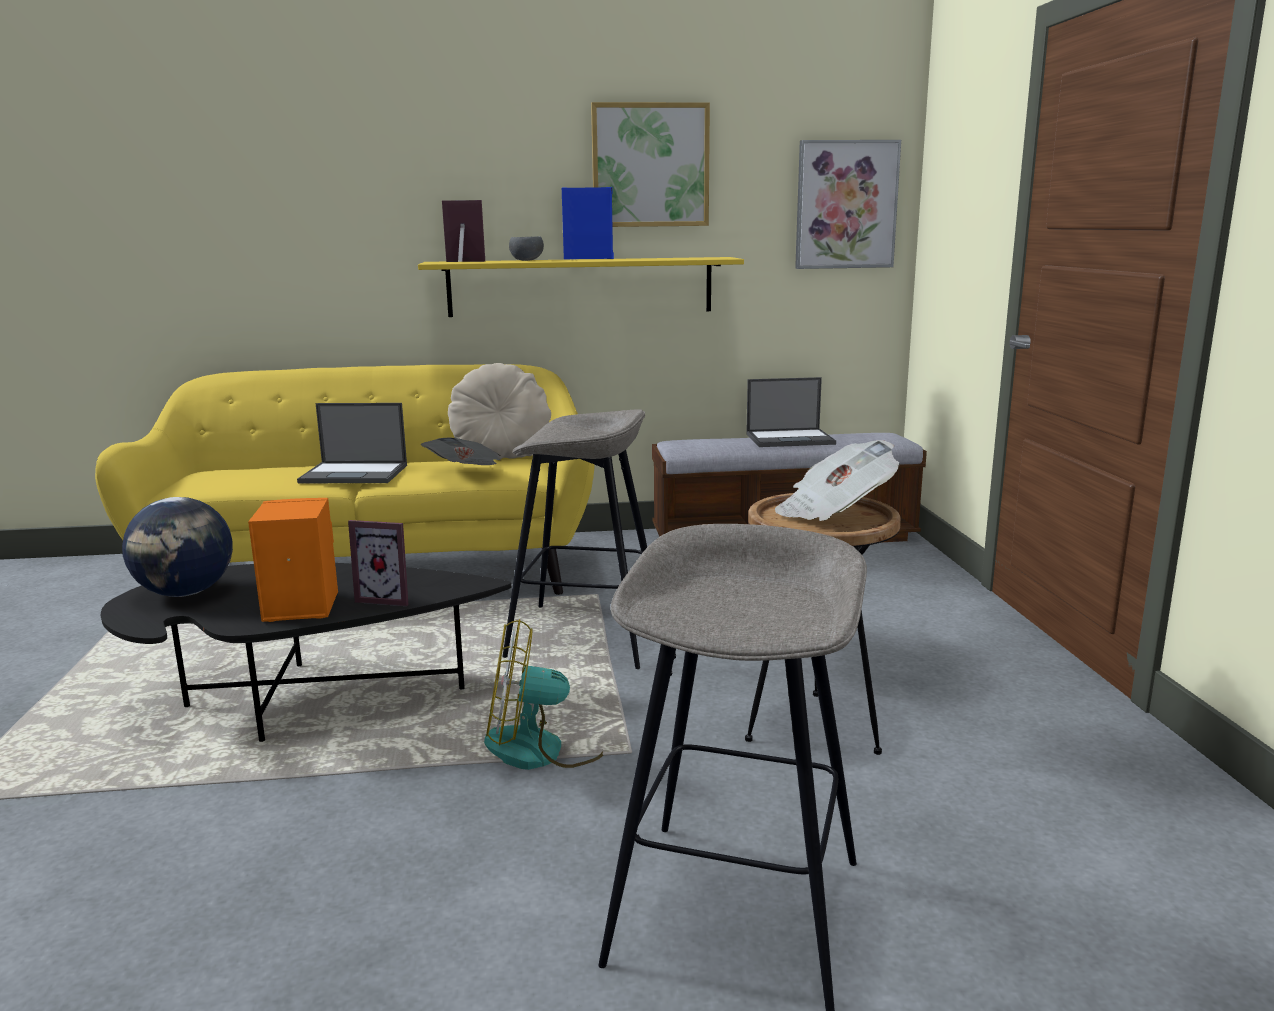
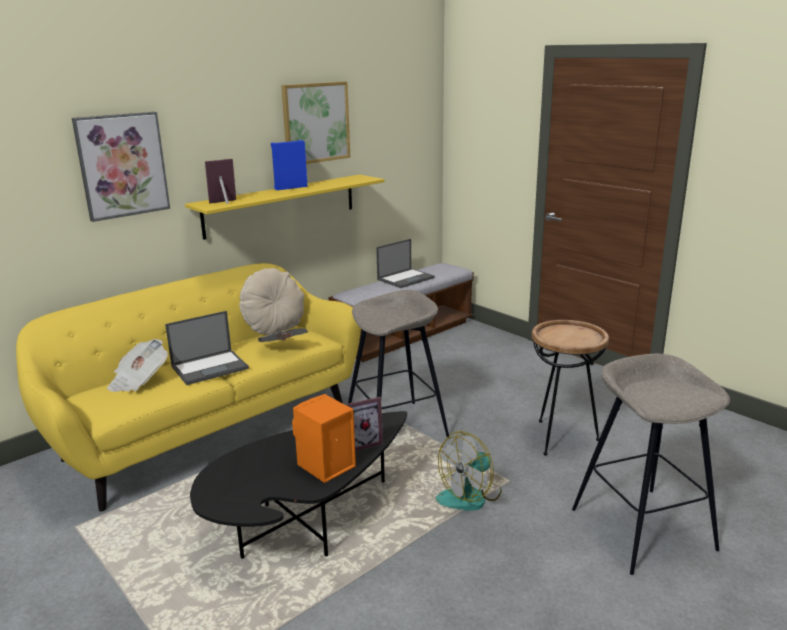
camera: 35 degrees left, 5 degrees up
(186, 593) = (235, 483): globe -> none
(527, 260) = (259, 194): grey bowl -> none
(834, 511) = (571, 331): newspaper -> newspaper (139, 381)
(846, 205) = (412, 136): picture -> picture (122, 165)

